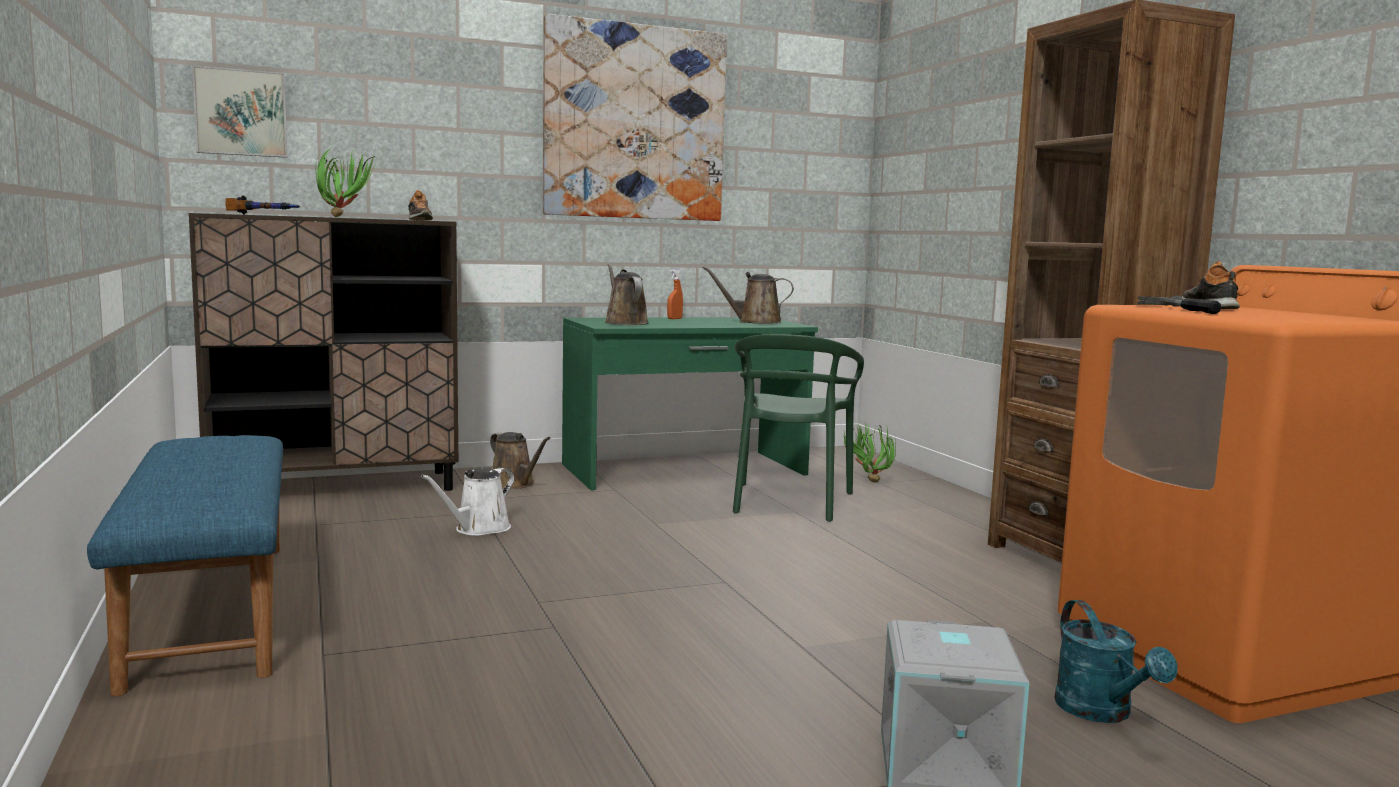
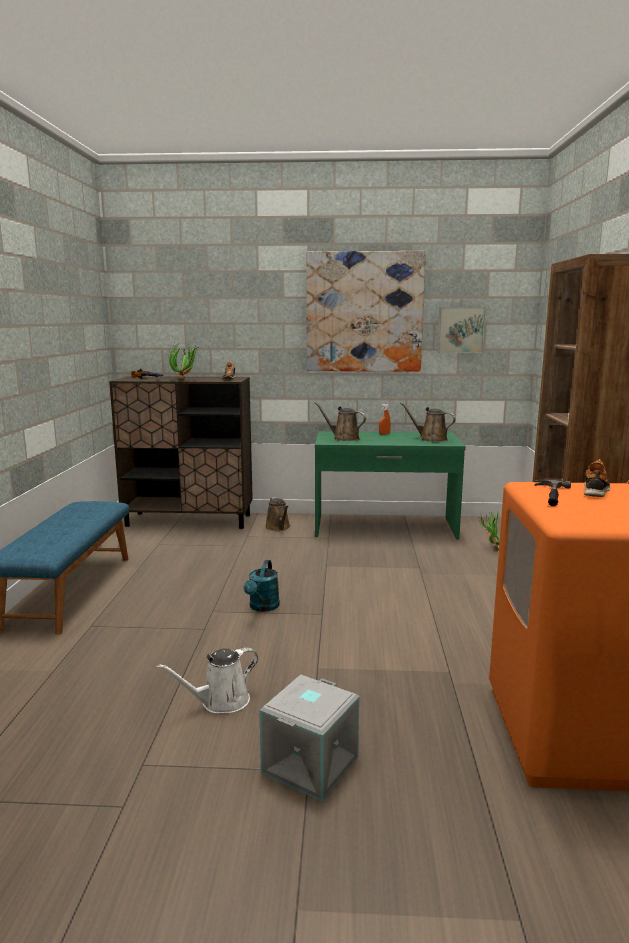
camera: 25 degrees right, 5 degrees up
(241, 113) = (146, 322): picture -> picture (460, 330)
(478, 529) = (230, 558): white watering can -> white watering can (220, 702)
(624, 323) = (343, 438): brown watering can -> brown watering can turned 60 degrees counterclockwise
(789, 502) = (424, 559): green chair -> none
(1101, 712) = (446, 755): turquoise watering can -> turquoise watering can (262, 607)

